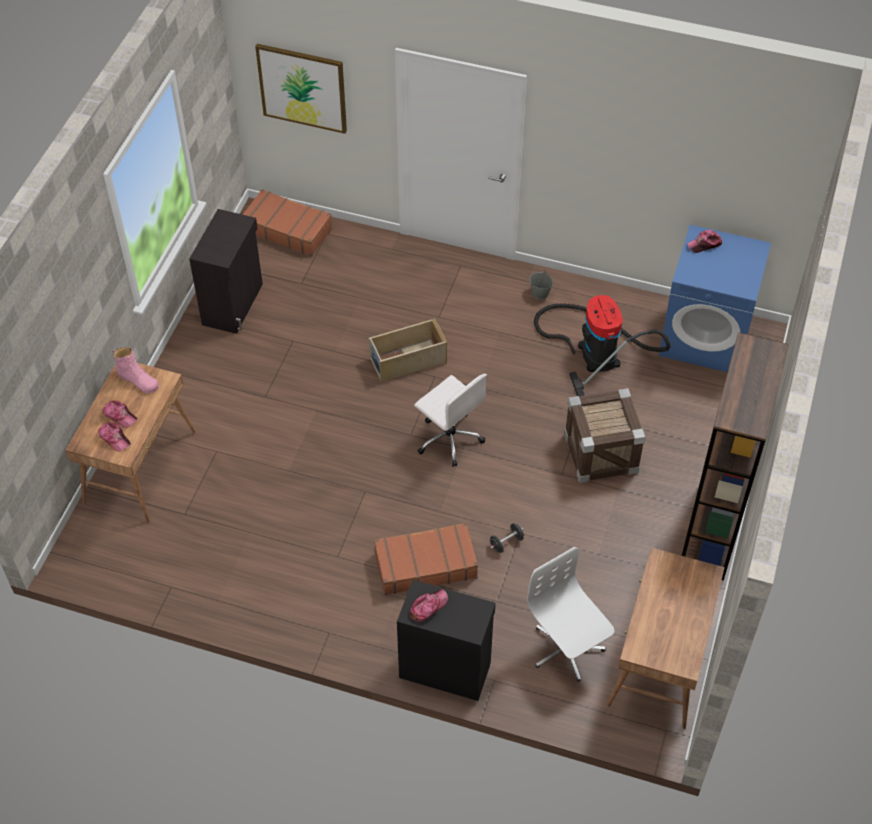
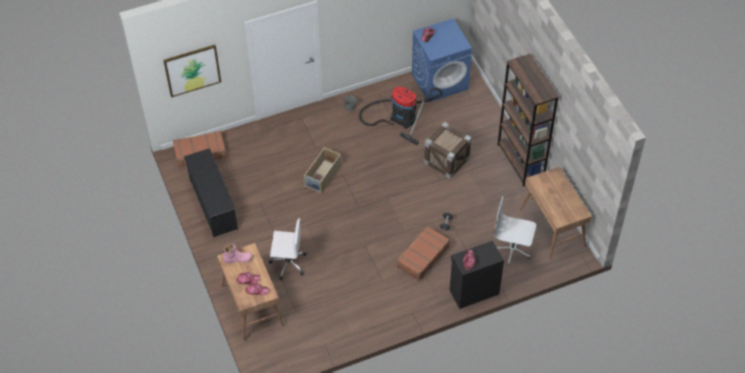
camera: 40 degrees left, 0 degrees up
(234, 304) = (213, 204): black cabinet -> black shoe rack
(449, 438) = (377, 197): white office chair -> white office chair (287, 263)

